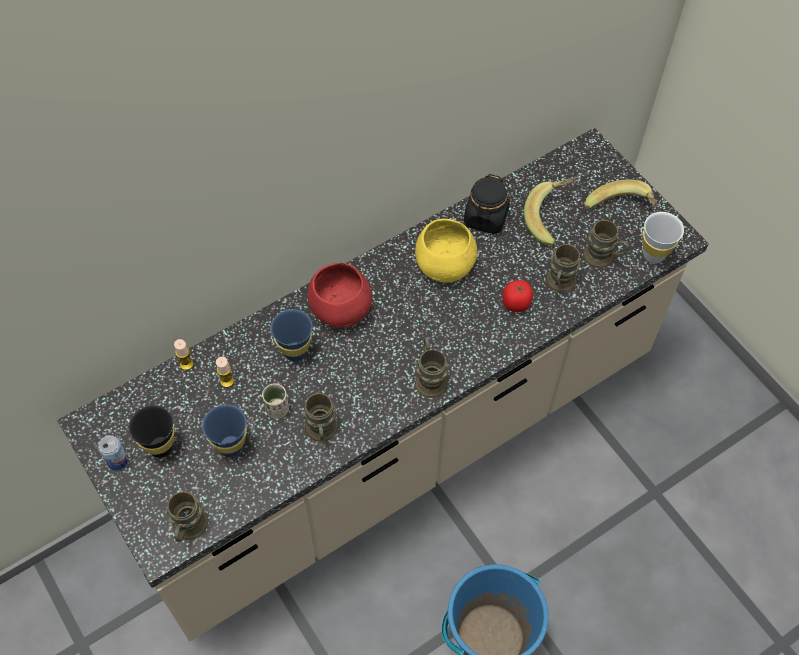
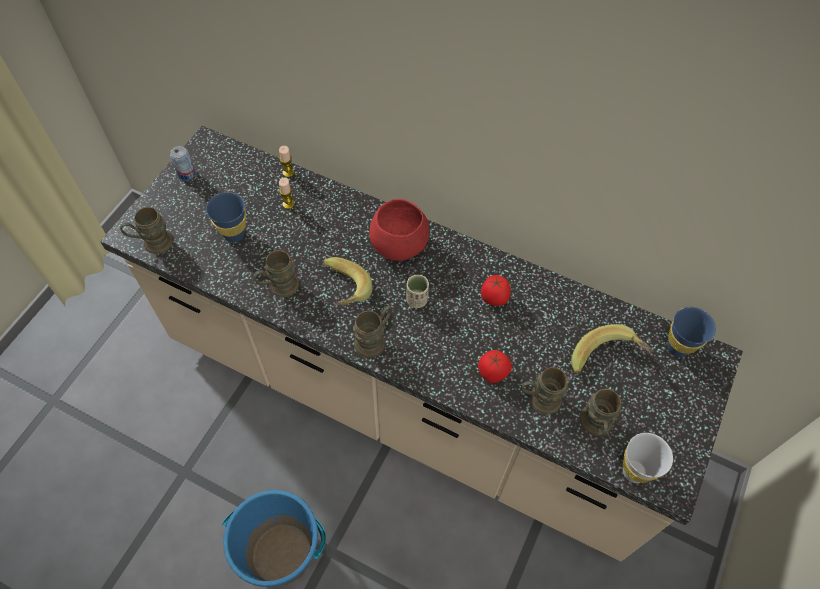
camera: 60 degrees right, 0 degrees up
(161, 447) = (211, 193): black cup -> none
(277, 409) = (282, 247): beige cup -> beige cup (417, 300)
(295, 352) = (340, 234): blue cup -> blue cup (677, 347)
(445, 265) = (494, 298): yellow bowl -> tomato
(485, 218) = (566, 306): black jar -> none
(620, 211) = (662, 417): banana -> banana (342, 292)

